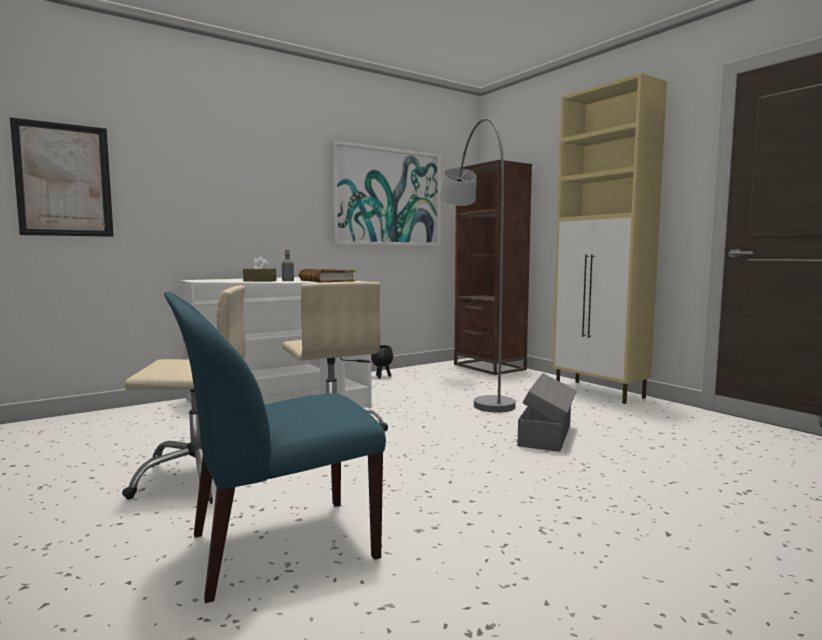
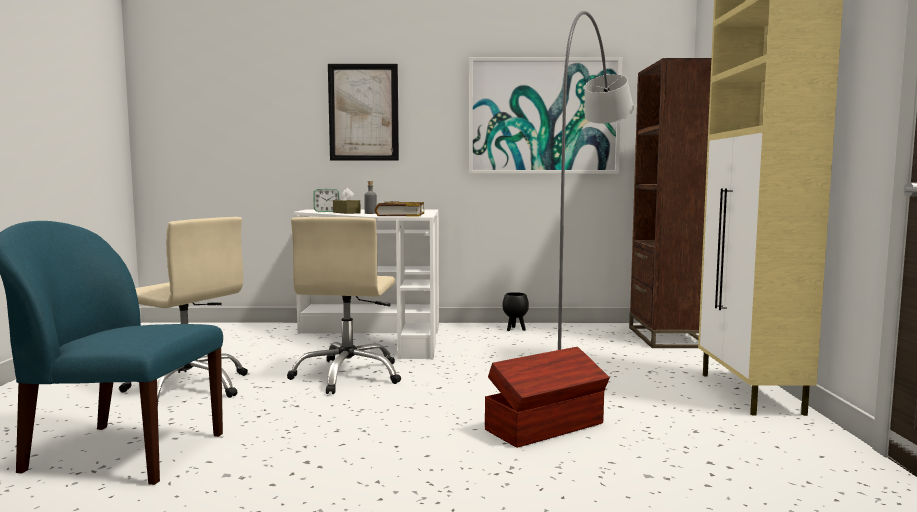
camera: 35 degrees right, 0 degrees up
(64, 180) = (215, 121): picture -> picture (363, 112)
(229, 281) = (326, 211): none -> alarm clock
(547, 435) = (547, 427): grey storage box -> brown storage box

